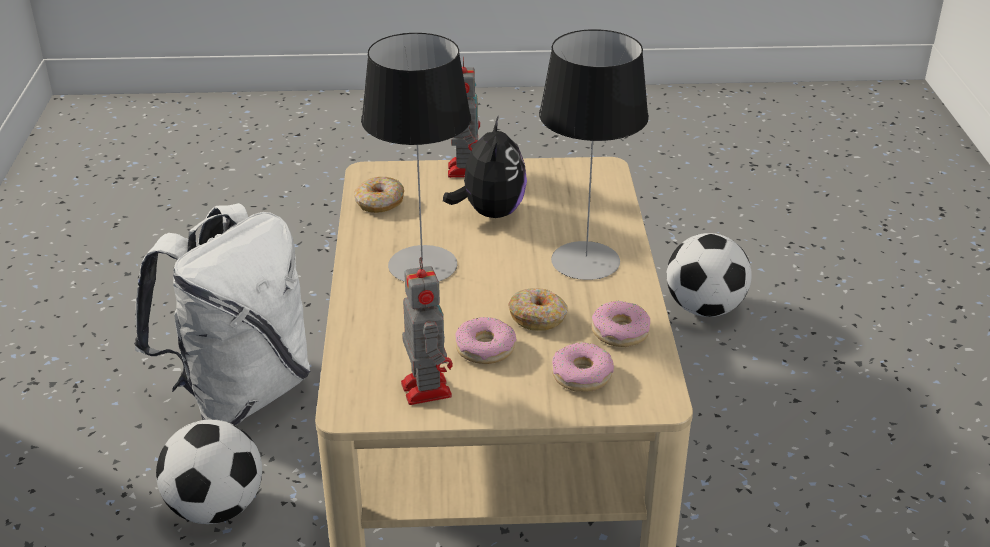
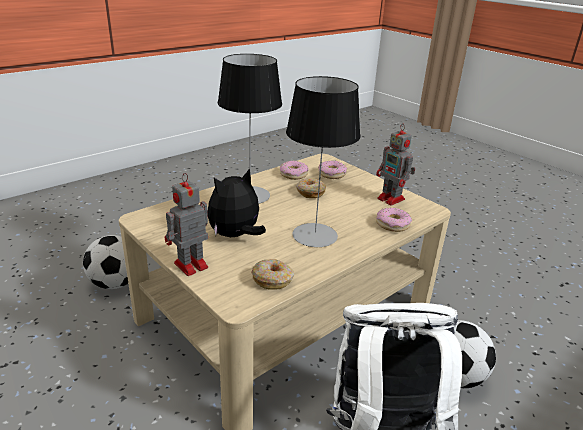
camera: 130 degrees left, 5 degrees down
(425, 387) = (392, 199): toy robot -> toy robot turned 75 degrees counterclockwise
(485, 348) = (349, 196): donut -> donut (392, 224)

